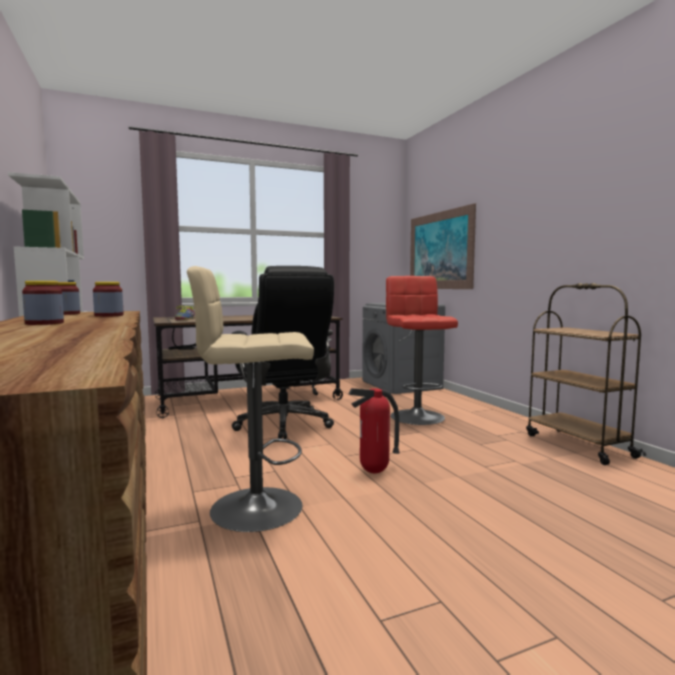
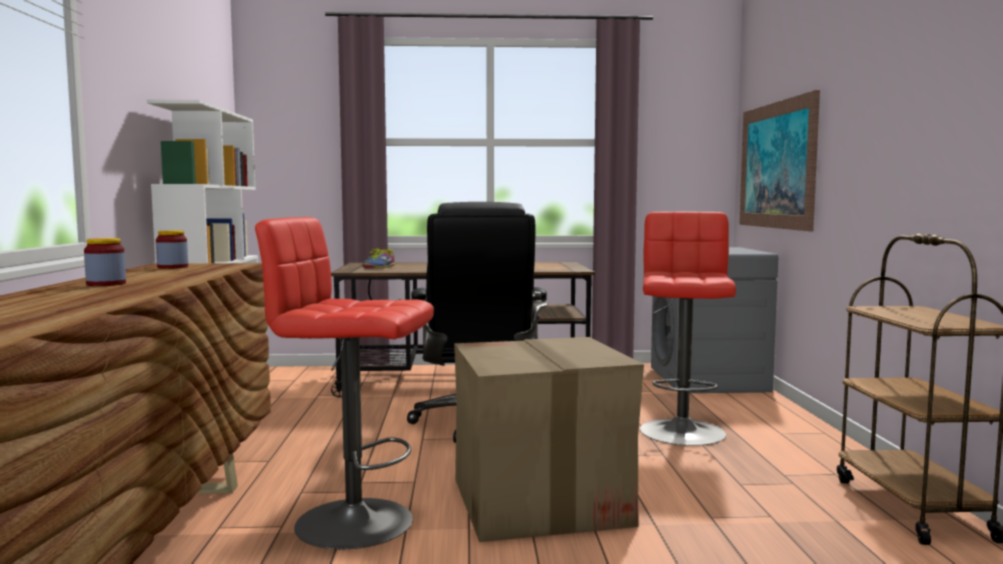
camera: 20 degrees right, 0 degrees up
(109, 315) = (203, 272): jar -> none
(255, 508) = (353, 522): beige stool -> red stool
(374, 472) = (540, 502): fire extinguisher -> cardboard box

